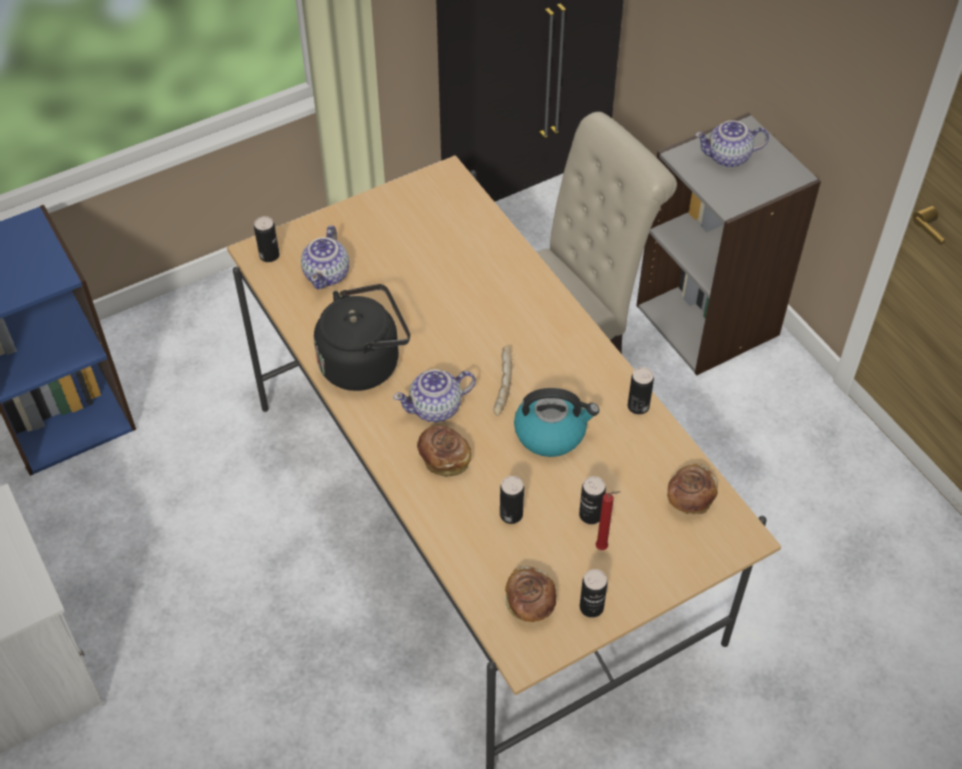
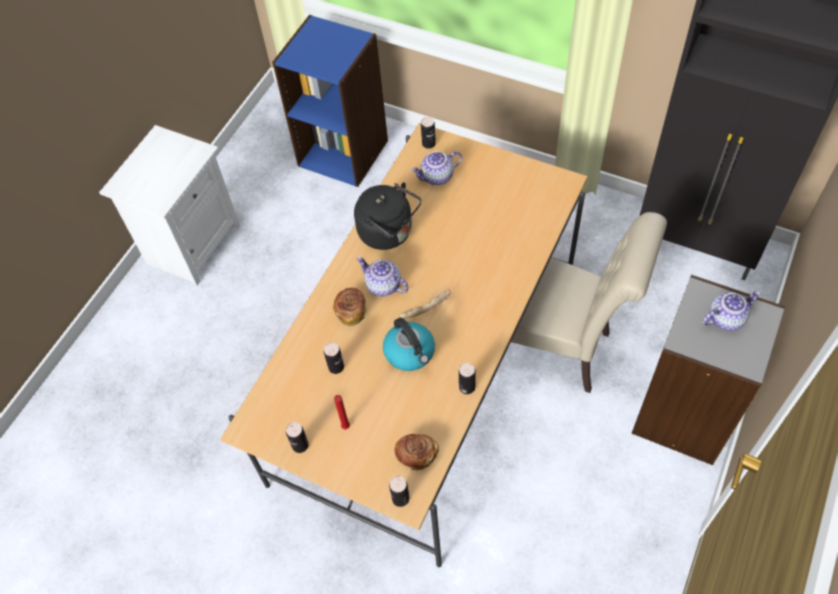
camera: 60 degrees right, 5 degrees up
(530, 604) = (281, 412): bread -> none
(590, 515) = (365, 408): can -> can (400, 498)
(728, 158) = (725, 318): teapot -> teapot turned 105 degrees clockwise

